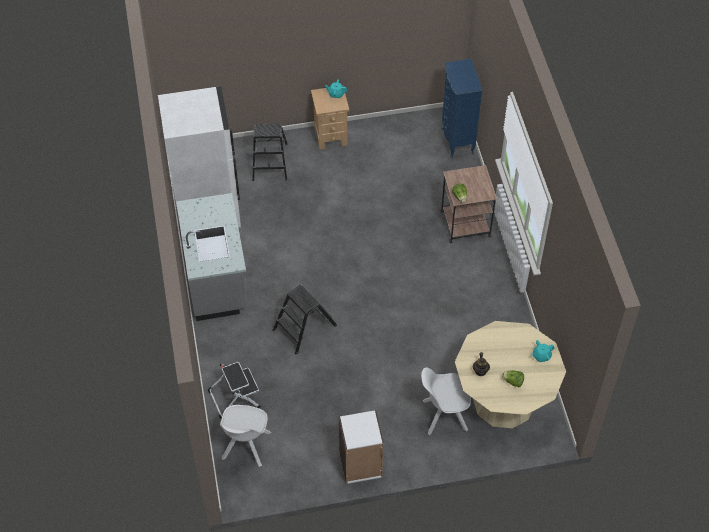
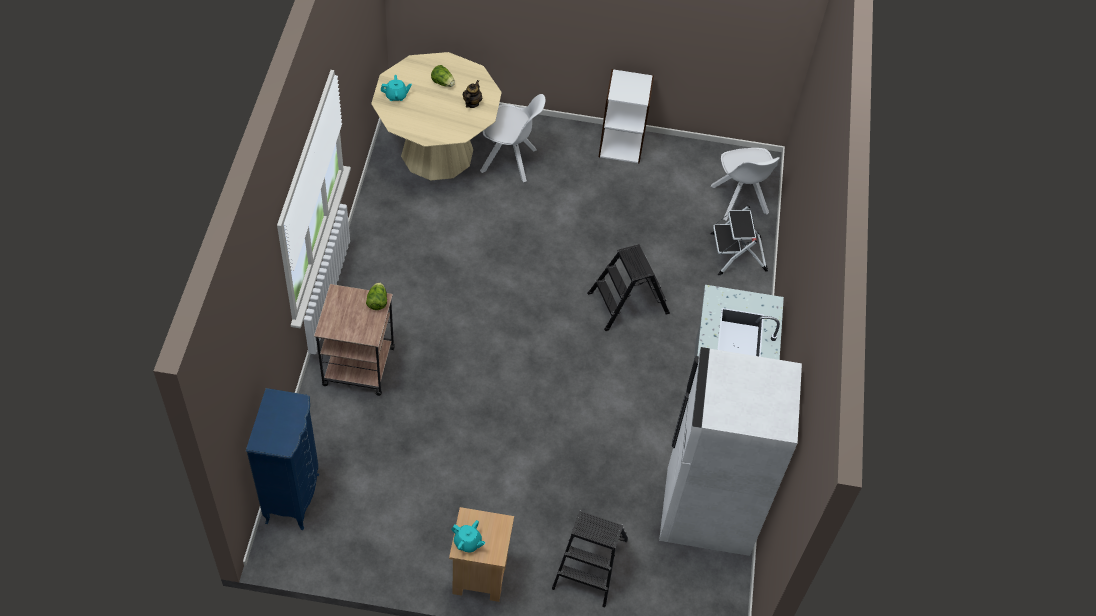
camera: 165 degrees left, 0 degrees up
(245, 446) = (739, 200): white chair -> white chair turned 135 degrees clockwise

